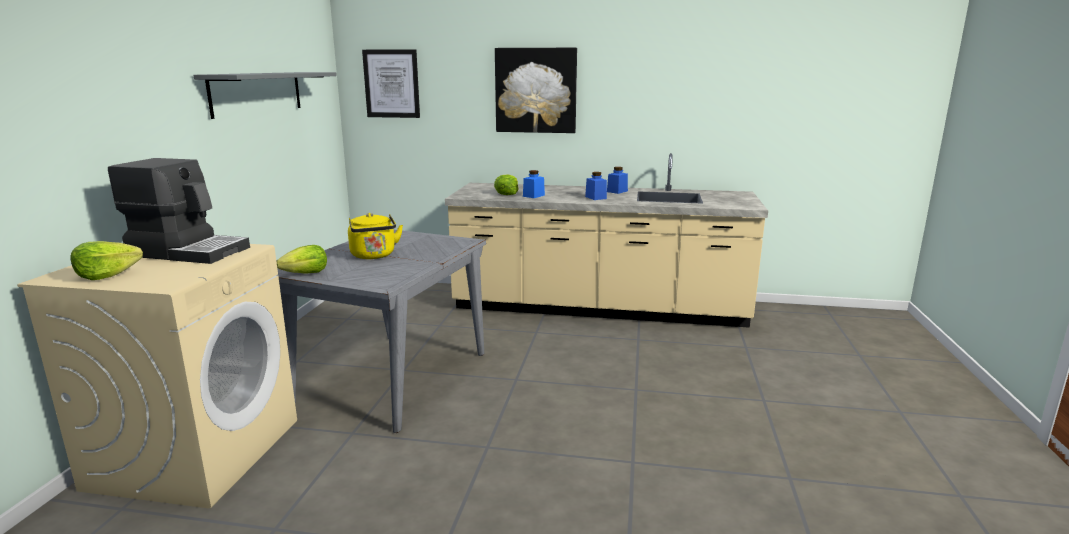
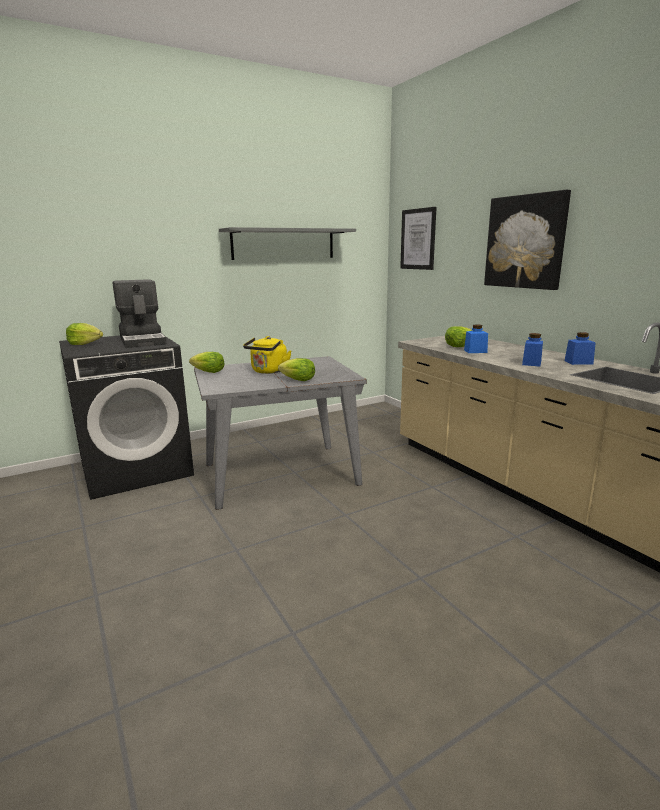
camera: 50 degrees right, 0 degrees up
(196, 452) = (137, 469): beige washing machine -> black washing machine
(432, 255) = (298, 380): none -> lettuce

